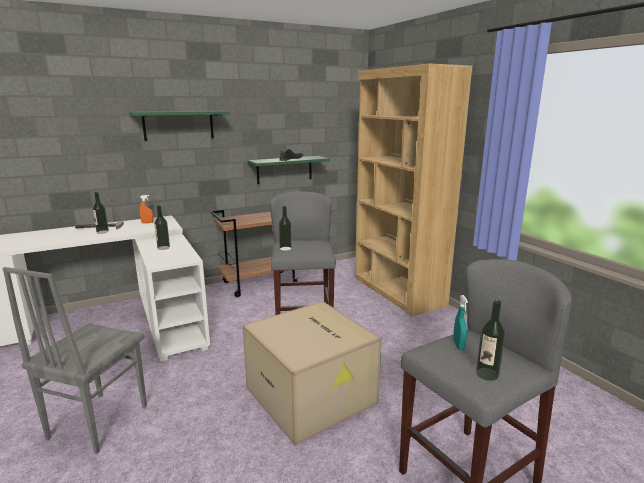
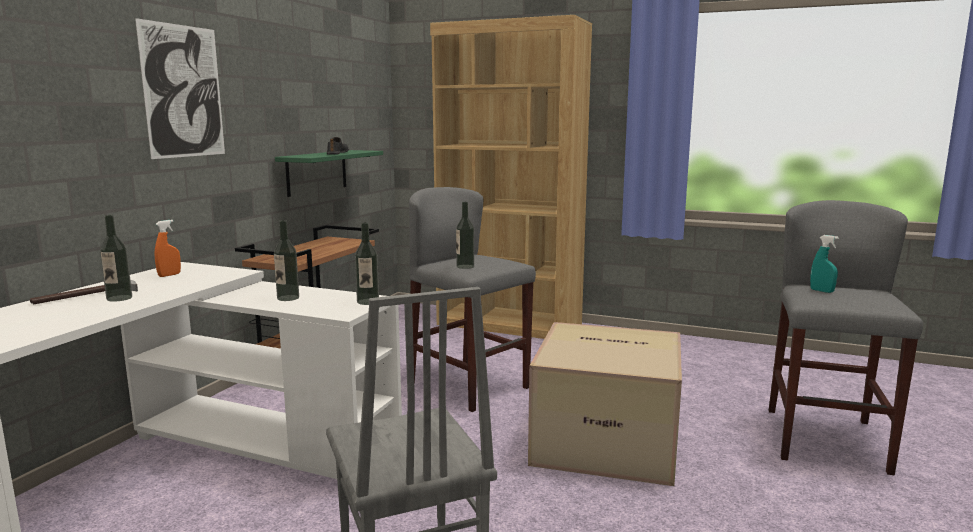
camera: 40 degrees left, 5 degrees down
(178, 125) = (183, 91): green shelf -> picture
(487, 374) = (880, 299): bottle -> bottle (368, 302)

